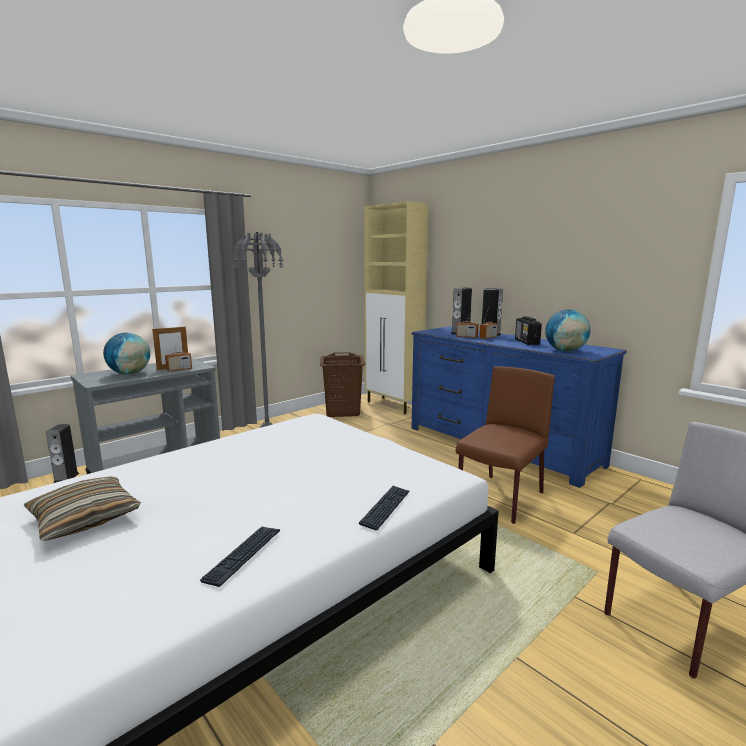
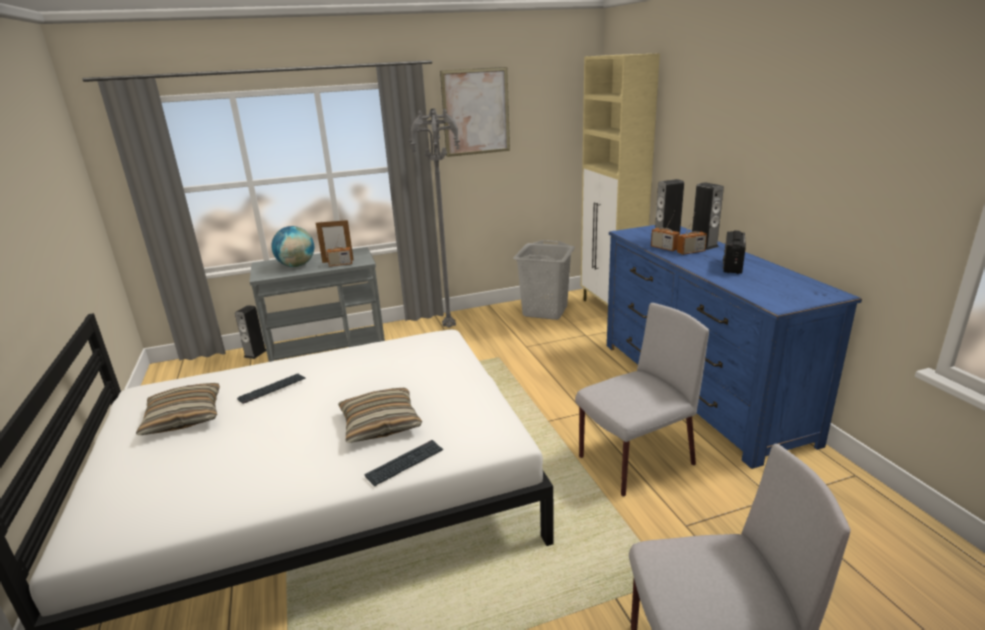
camera: 25 degrees right, 10 degrees up
(243, 555) = (256, 482): keyboard -> keyboard (272, 389)
(281, 243) = (476, 112): none -> picture
(326, 485) = (380, 424): none -> pillow
(342, 412) = (544, 311): brown laundry basket -> grey laundry basket
(500, 499) = (634, 461): brown chair -> grey chair
(565, 351) = (760, 291): globe -> none

